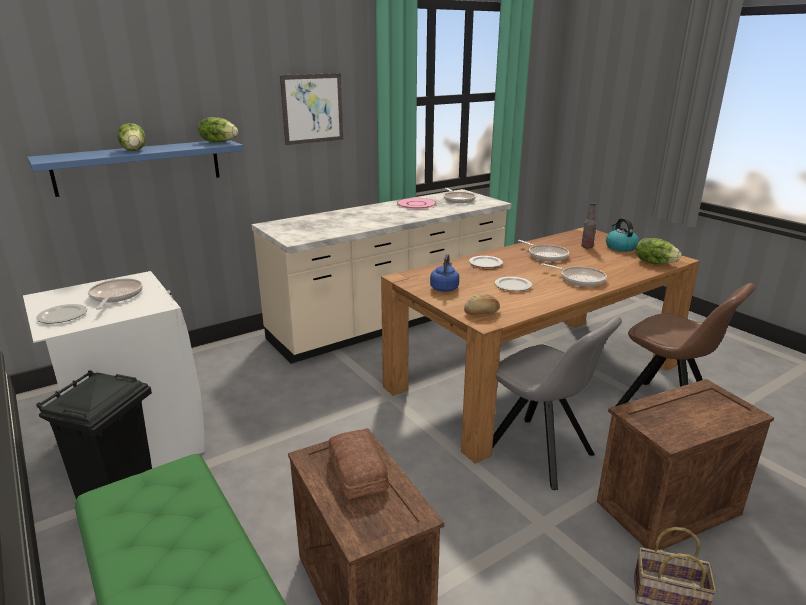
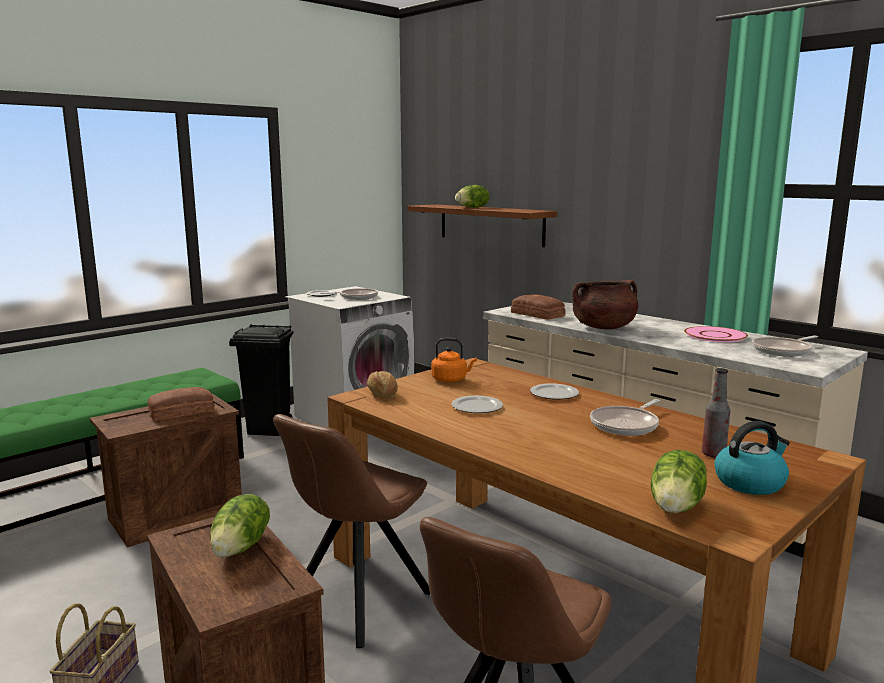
camera: 80 degrees right, 10 degrees down
(139, 167) = (490, 224): blue shelf -> brown shelf
(219, 142) = (534, 210): lettuce -> lettuce (241, 547)
(312, 108) = (646, 188): picture -> none
(319, 232) = (537, 315): none -> bread
(378, 222) = (603, 327): none -> brown cooking pot
(444, 288) = (451, 380): blue kettle -> orange kettle
(539, 453) = (358, 602): grey chair -> brown chair
(580, 279) = (528, 442): frying pan -> none

